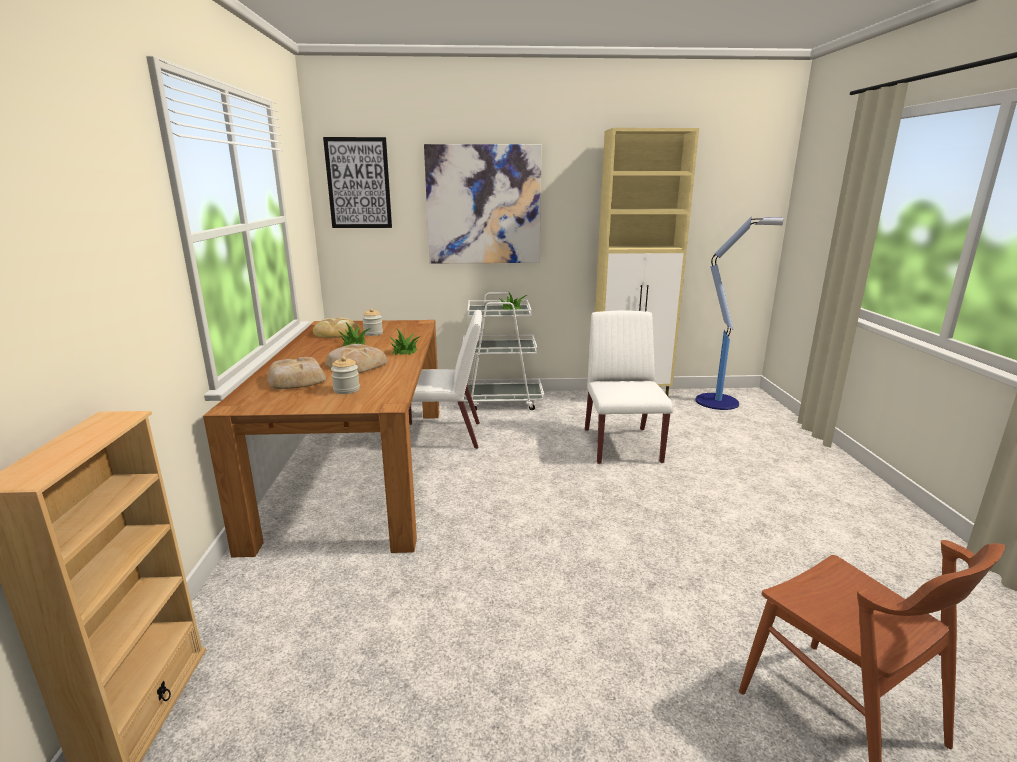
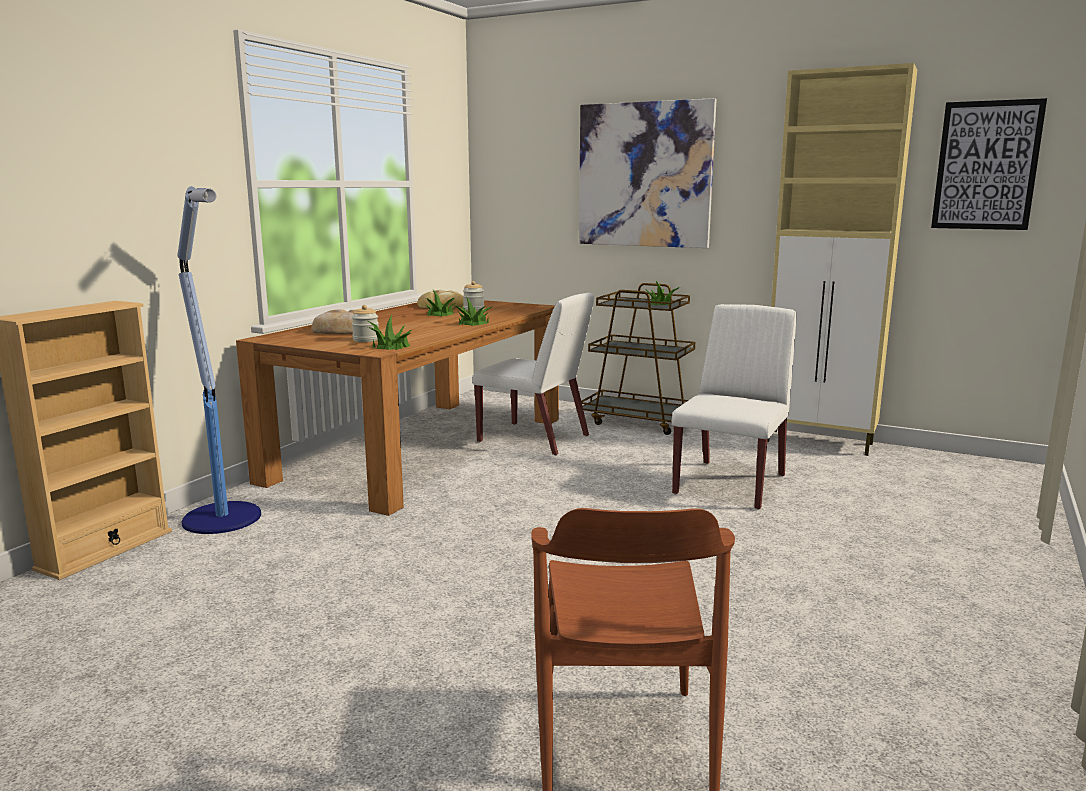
camera: 30 degrees right, 5 degrees down
(356, 364) = (410, 326): bread -> none
(358, 183) = (514, 151): picture -> picture (986, 166)
(386, 394) = (390, 346): none -> potted plant
(499, 401) = (640, 421): white cart -> brown cart
(719, 402) = (949, 469): floor lamp -> floor lamp (223, 519)

